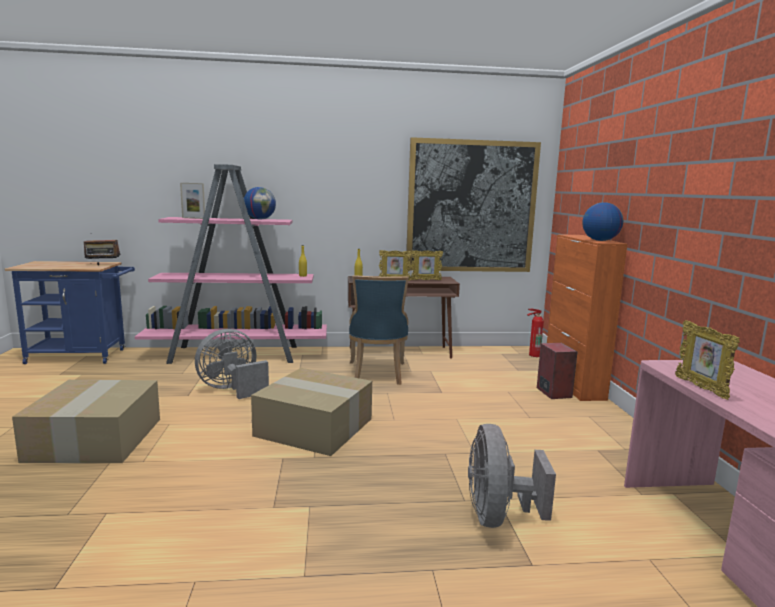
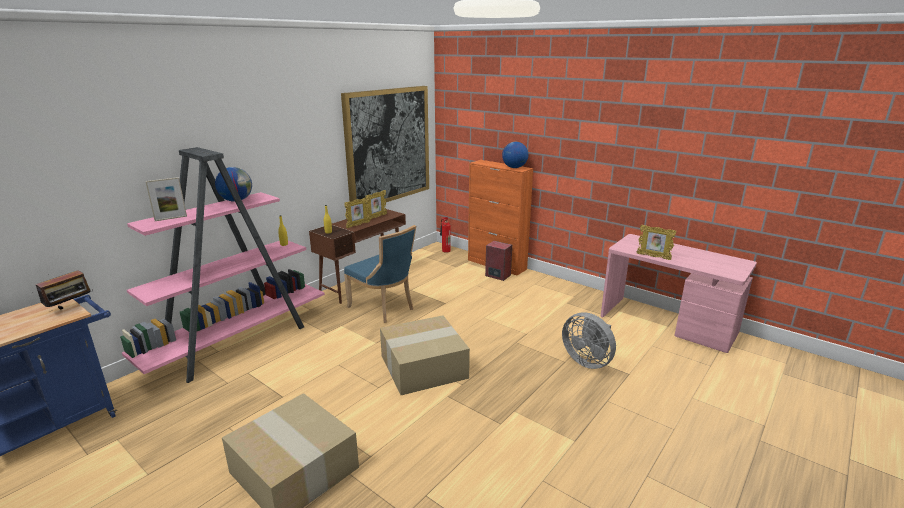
camera: 45 degrees left, 10 degrees up
(232, 389) = (307, 372): grey fan -> none

